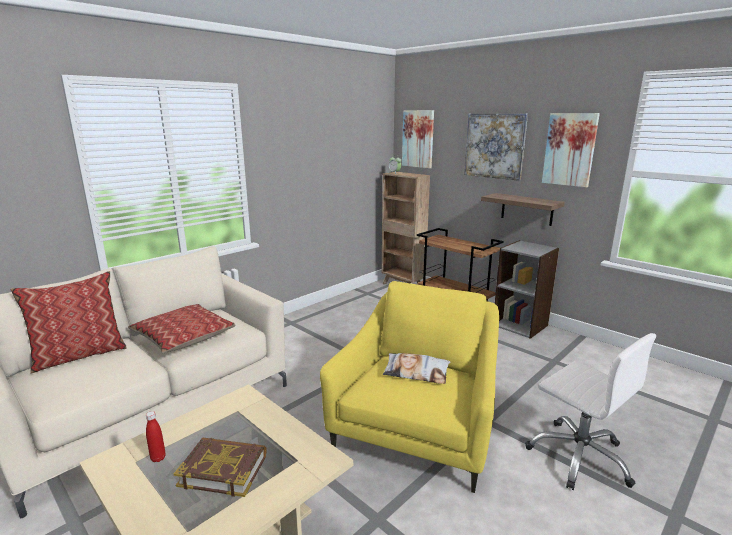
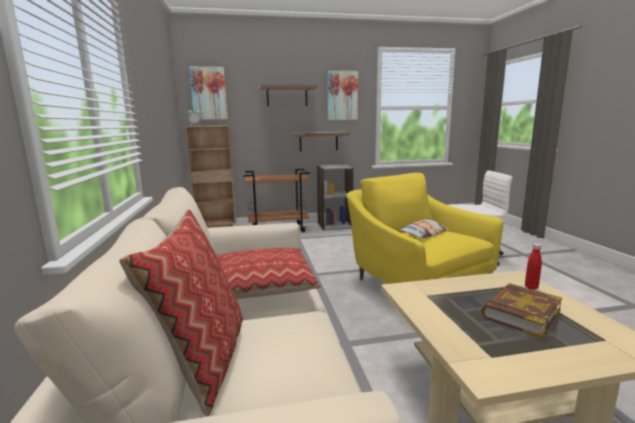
camera: 55 degrees left, 5 degrees down
(158, 458) = (490, 343): red bottle -> red bottle (531, 287)
(495, 146) = (287, 96): picture -> shelf

